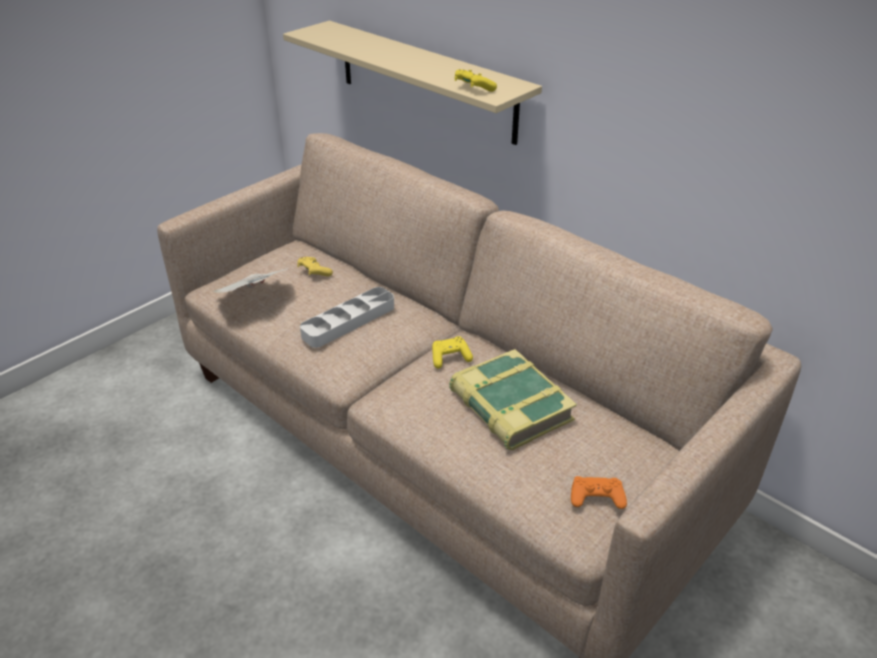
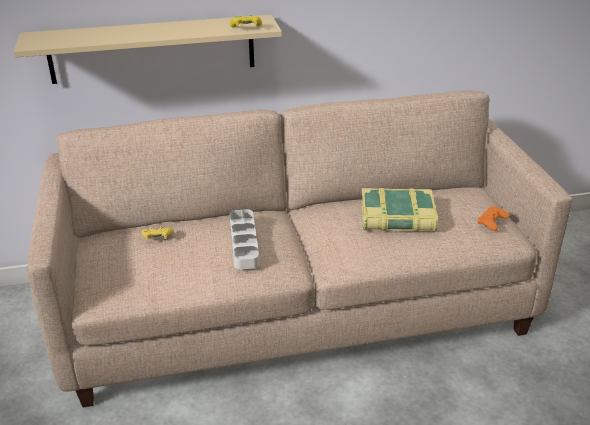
camera: 55 degrees left, 5 degrees down
(253, 298) = (147, 280): newspaper -> none
(450, 358) = (328, 220): yellow game controller -> none

